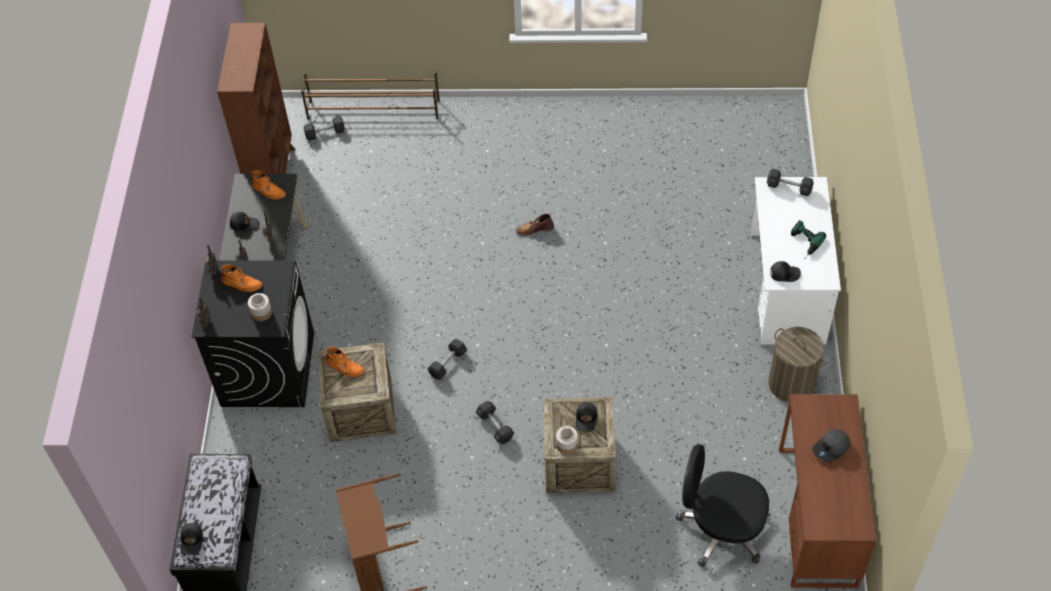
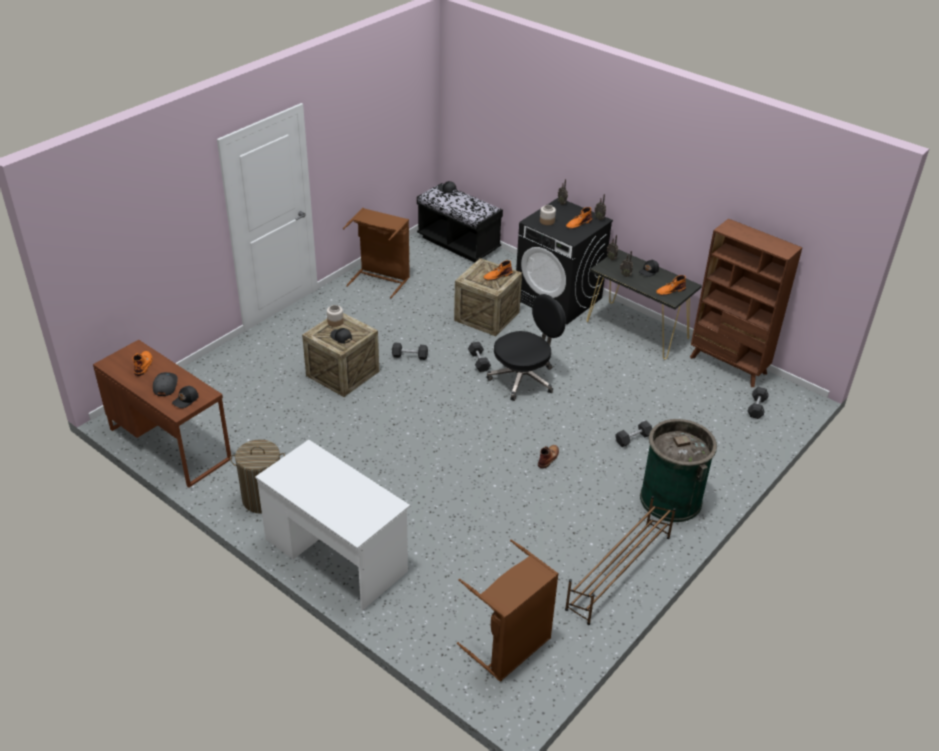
camera: 125 degrees right, 15 degrees down
(374, 109) = (762, 443): brown shoe rack -> brown shoe rack (618, 572)
(505, 131) = (670, 499): none -> green trash can
(721, 529) = (223, 400): black office chair -> black office chair (524, 379)
(746, 138) = (510, 647): none -> brown laundry basket
(784, 273) = (307, 457): black cap -> black cap (186, 400)
(789, 187) = (375, 516): black dumbbell -> black dumbbell (633, 439)
(803, 243) = (317, 486): power drill -> none
(828, 495) = (143, 364): none -> orange boot

